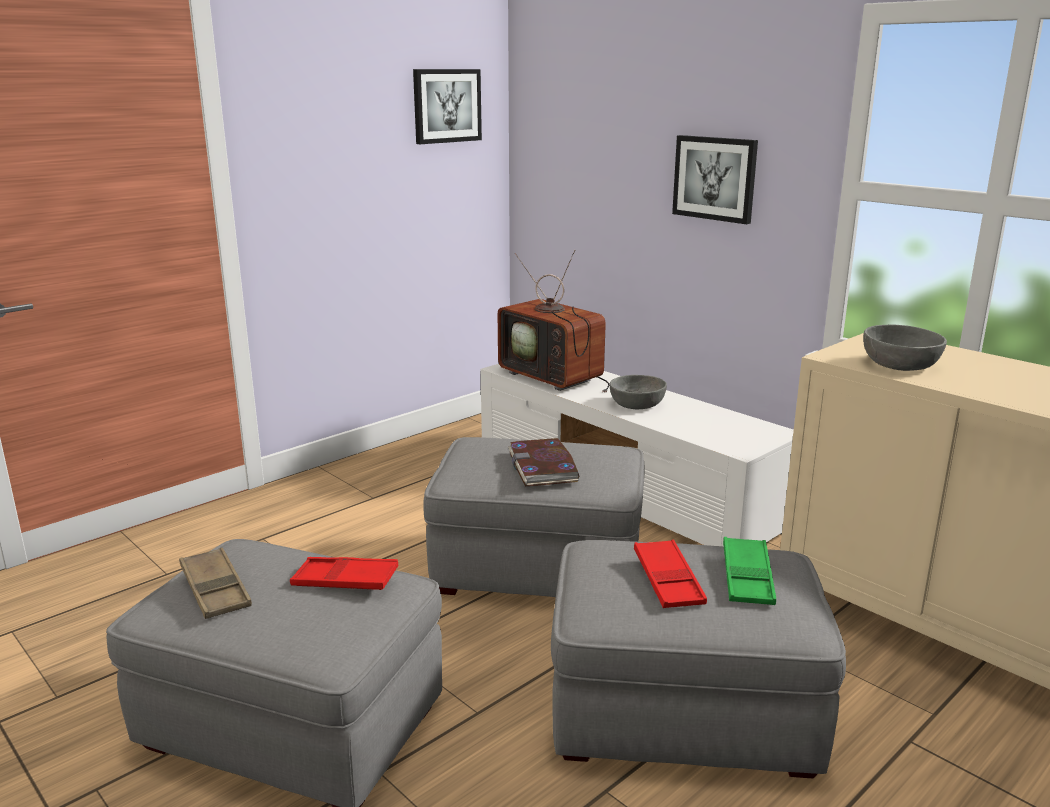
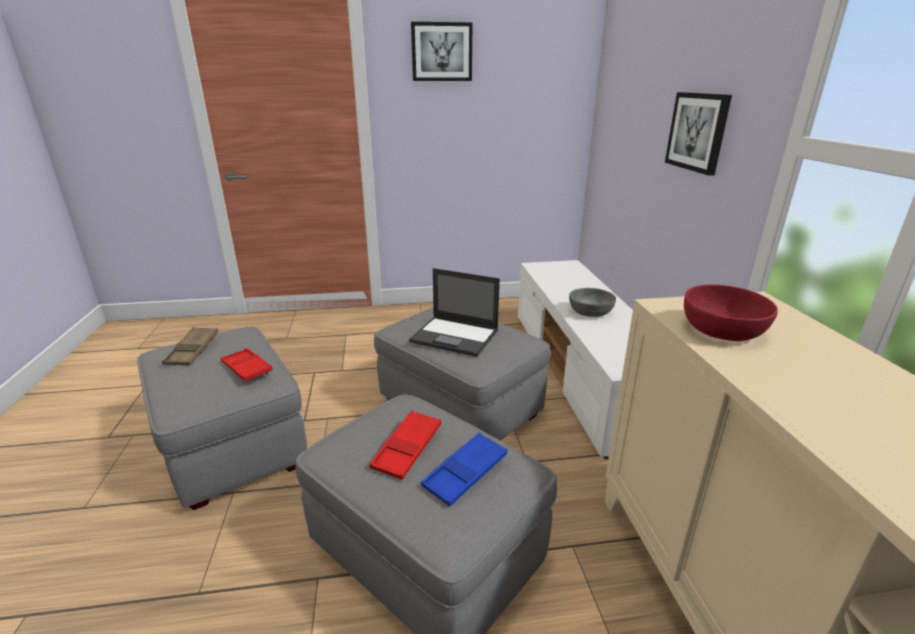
camera: 35 degrees right, 5 degrees up
(446, 106) = (539, 71): picture -> picture (441, 52)
(543, 467) = (455, 336): book -> laptop
(555, 377) = (560, 279): television -> none
(747, 577) = (465, 473): green tray -> blue tray
(900, 364) = (722, 330): grey bowl -> red bowl

